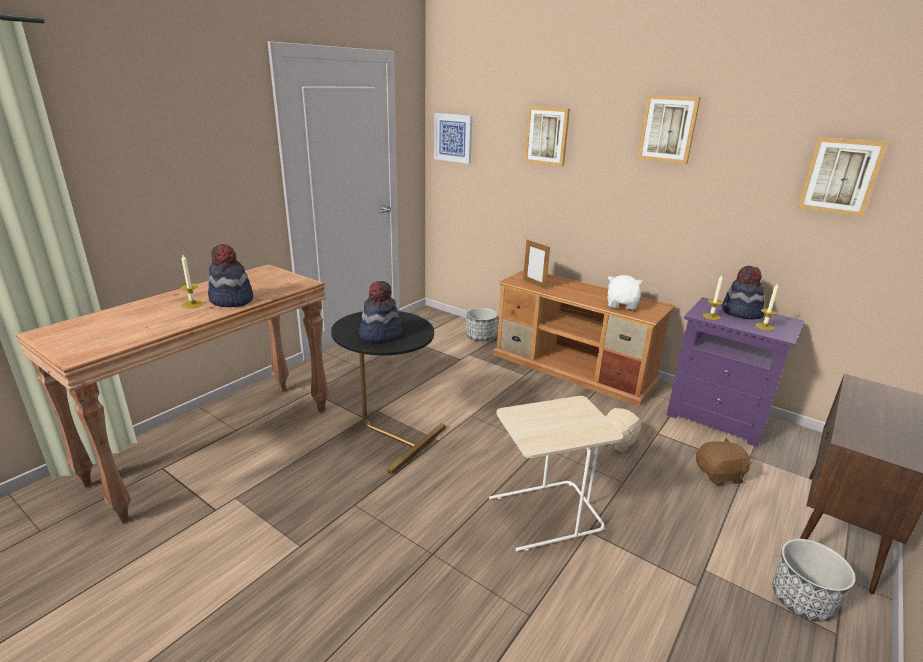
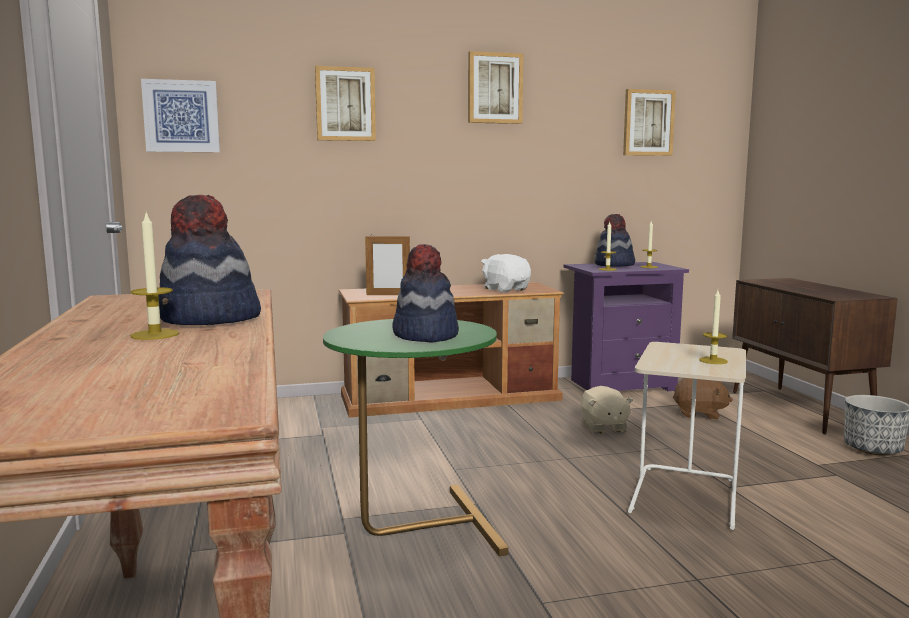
camera: 50 degrees left, 15 degrees down
(388, 435) = (415, 529): black side table -> green side table
(480, 337) = (297, 409): planter -> none
(560, 432) = (713, 360): none -> candle
(719, 475) = (699, 414): brown plush toy -> brown plush toy turned 75 degrees clockwise

